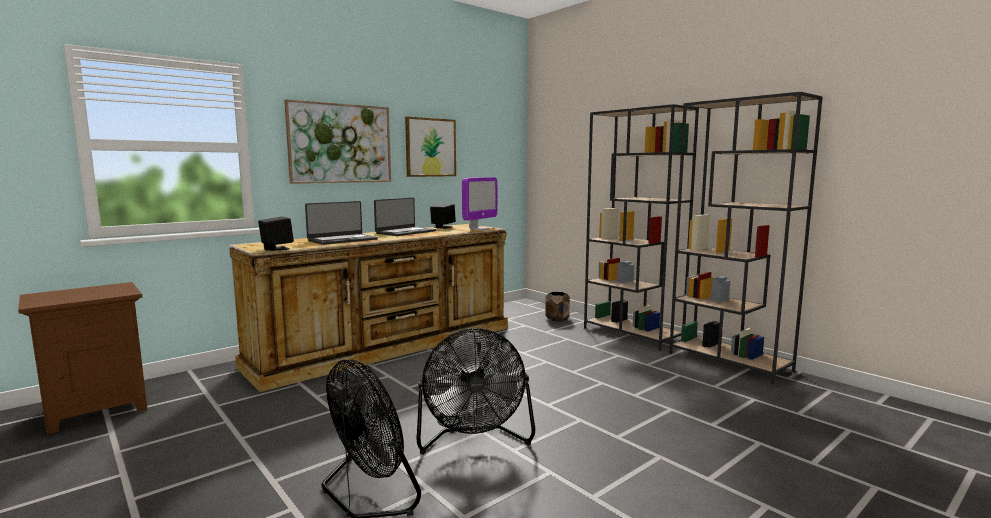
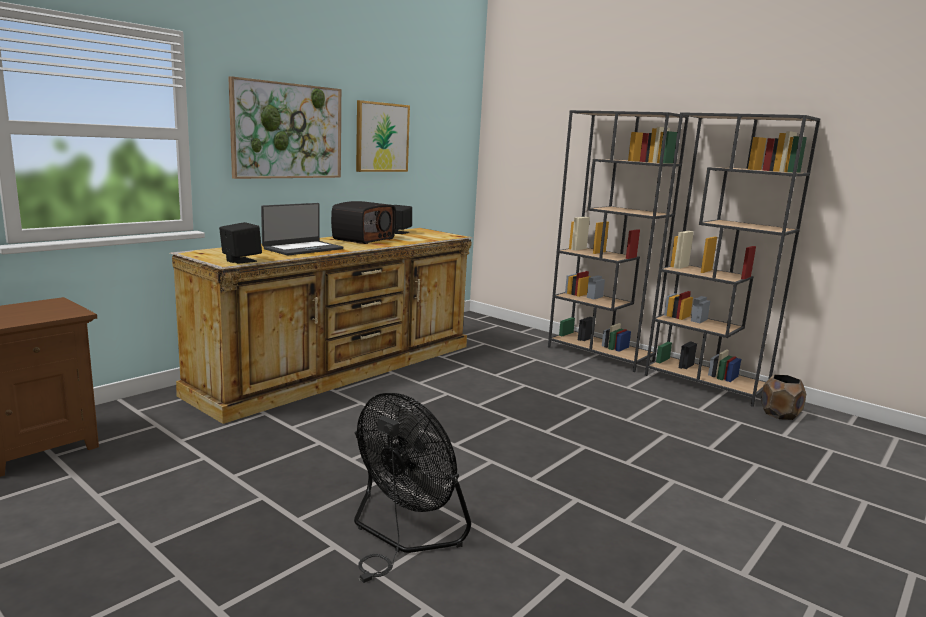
camera: 10 degrees left, 5 degrees up
(405, 232) = (363, 239): laptop -> radio
(469, 438) = (481, 468): black fan -> none
(479, 229) = (442, 236): monitor -> none
(557, 319) = (515, 336): brown planter -> brown planter (780, 414)

